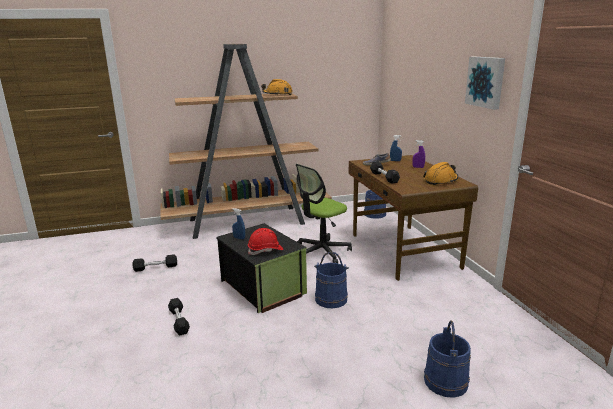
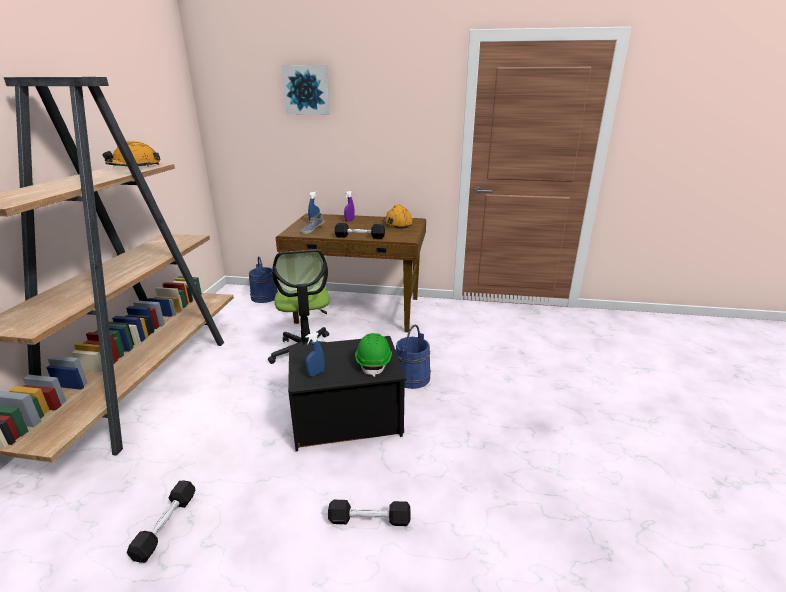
camera: 65 degrees left, 5 degrees up
(265, 250) = (374, 362): red hard hat -> green hard hat
(446, 381) = (561, 363): blue bucket -> none
(486, 82) = (415, 120): picture -> picture (307, 90)

